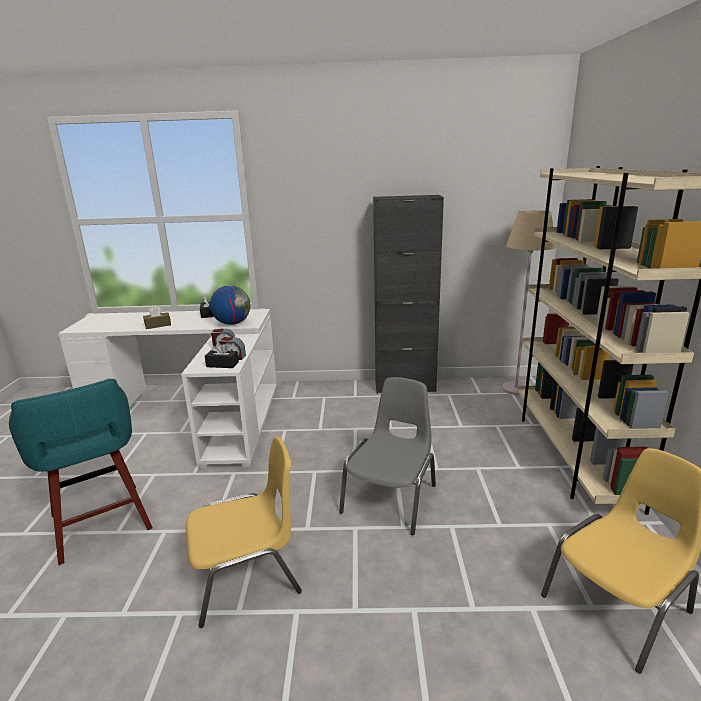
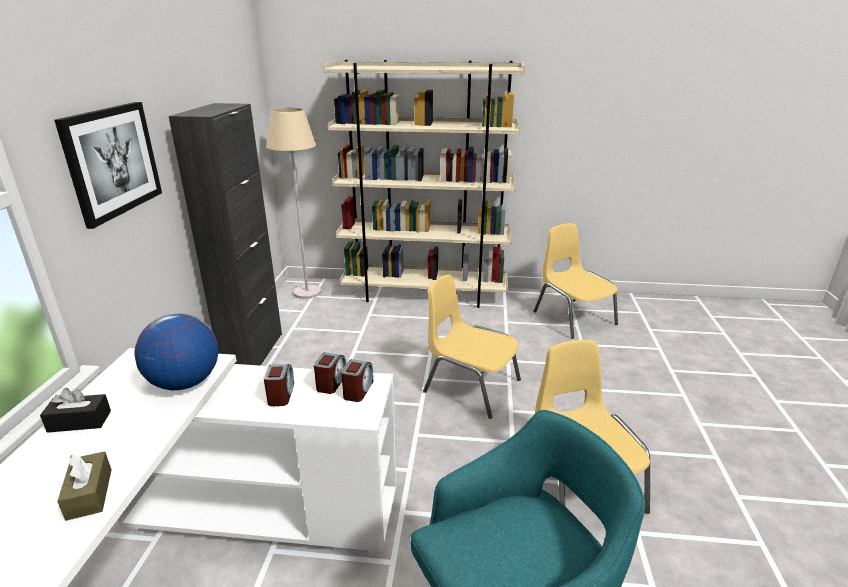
camera: 85 degrees left, 5 degrees up
(222, 364) = (358, 390): black tissue box -> alarm clock
(317, 215) = (112, 161): none -> picture
(391, 498) = (470, 386): grey chair -> yellow chair

